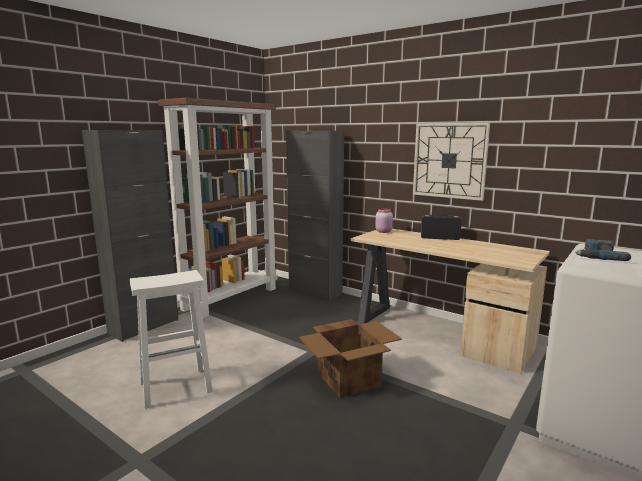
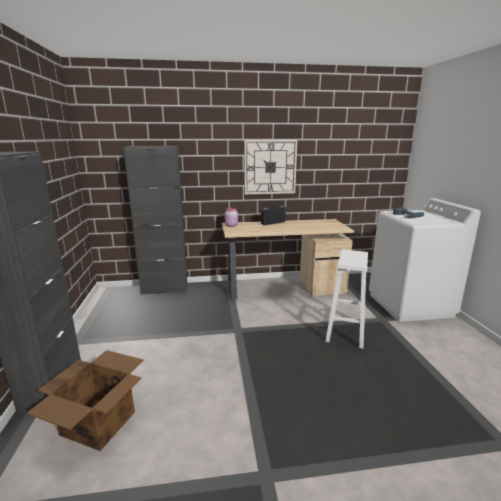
camera: 45 degrees left, 5 degrees up
(177, 386) = (190, 410): white stool -> white stool (345, 332)
(231, 298) = (99, 320): brown bookcase -> none
(350, 379) = (288, 336): cardboard box -> cardboard box (99, 422)

